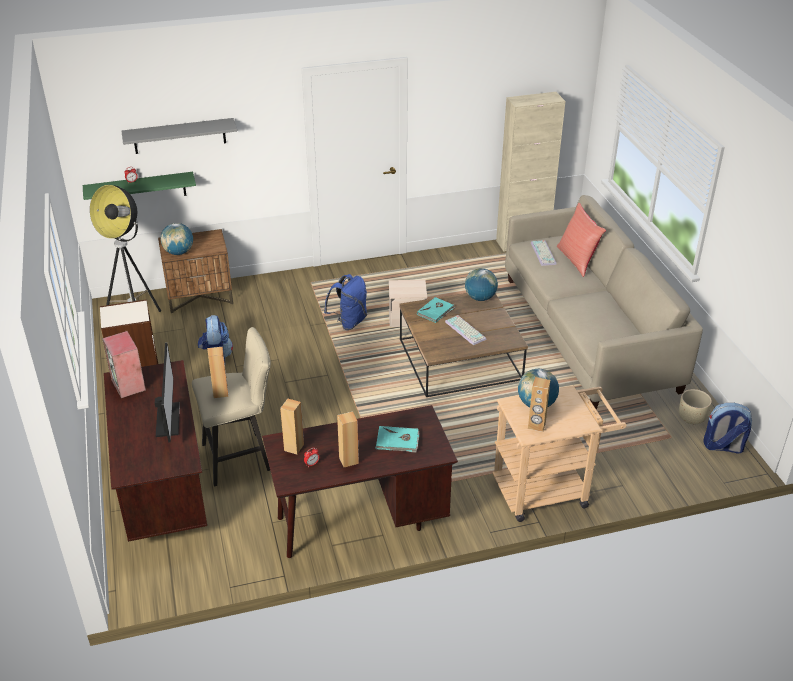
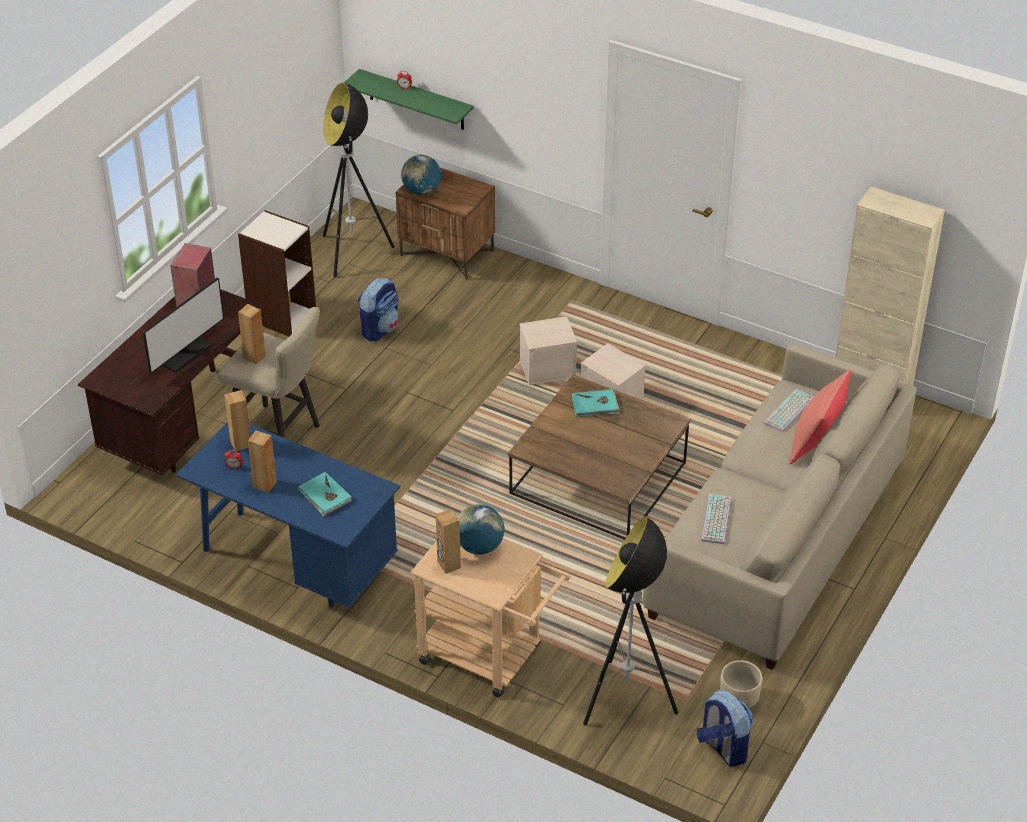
camera: 45 degrees right, 5 degrees up
(179, 136) = (464, 59): grey shelf -> none
(349, 322) = (548, 368): blue backpack -> beige storage box
(360, 521) = (295, 563): brown desk -> blue desk
(466, 330) = (593, 445): keyboard -> keyboard (717, 520)
(480, 298) = (661, 420): globe -> none
(647, 459) = (626, 701): none -> floor lamp

